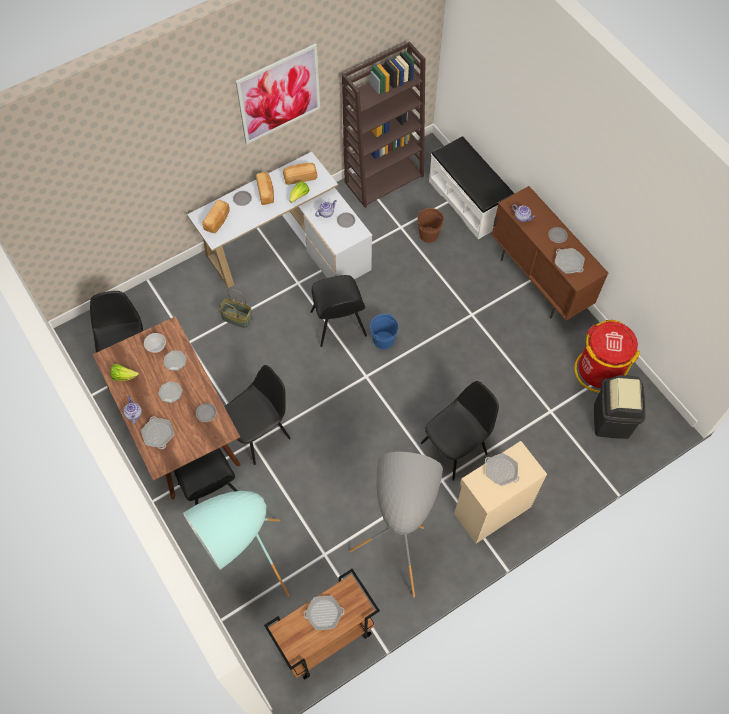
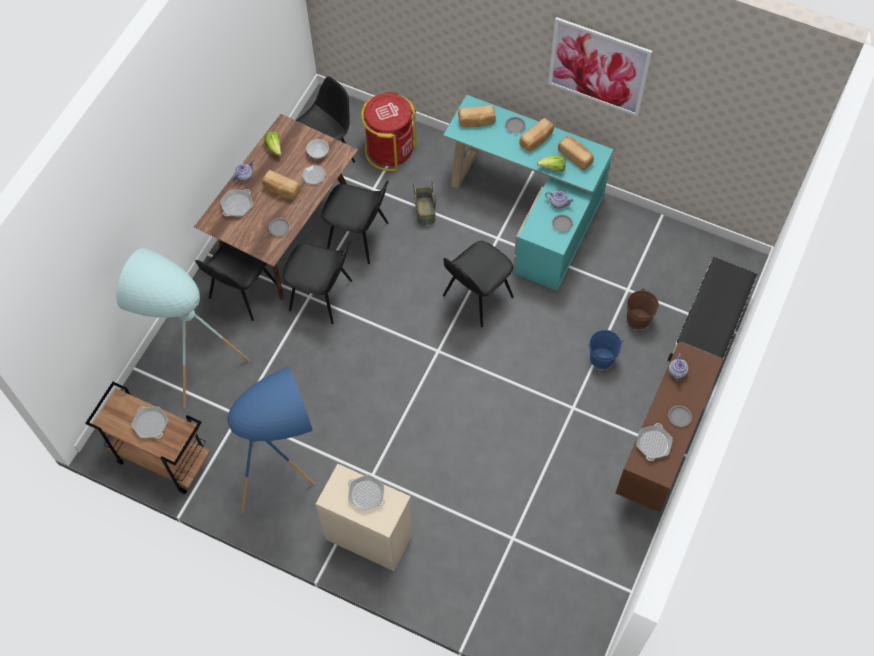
camera: 60 degrees right, 0 degrees up
(170, 392) = (281, 190): plate -> bread
(289, 248) = (531, 209): white desk -> turquoise desk
(383, 340) = (487, 344): blue bucket -> blue bucket (602, 358)
(384, 178) = (675, 243): brown bookcase -> none
(398, 543) = (286, 471): grey floor lamp -> blue floor lamp
(455, 447) = (414, 469): black chair -> black chair (359, 237)
(501, 471) = (366, 494): frying pan -> frying pan turned 120 degrees clockwise
(598, 371) = (592, 563): red trash can -> red trash can (389, 149)
(611, 420) = (542, 604): black trash can -> none

